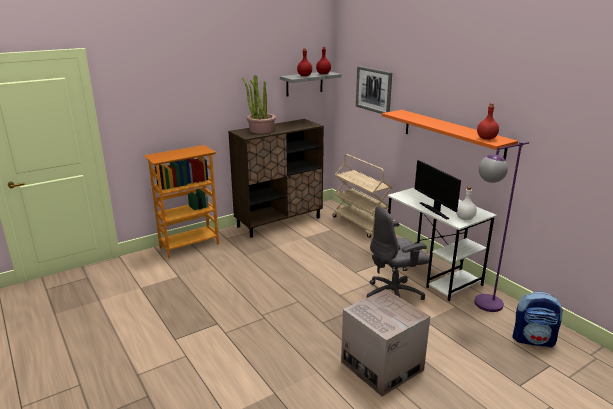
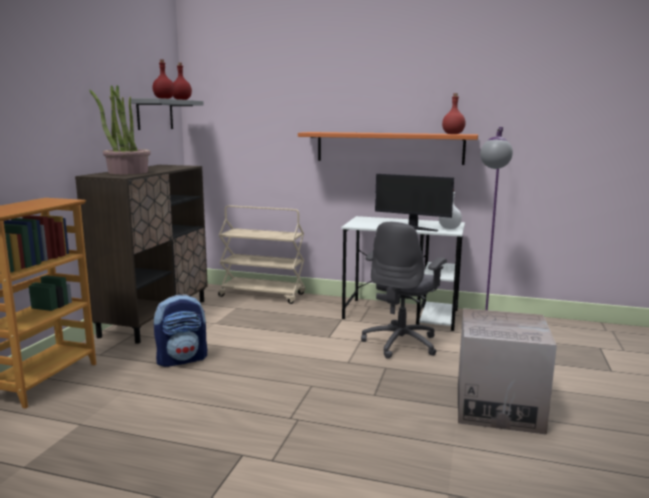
camera: 40 degrees left, 10 degrees down
(373, 90) = (258, 116): picture -> none
(533, 340) = (559, 335): backpack -> backpack (182, 359)

